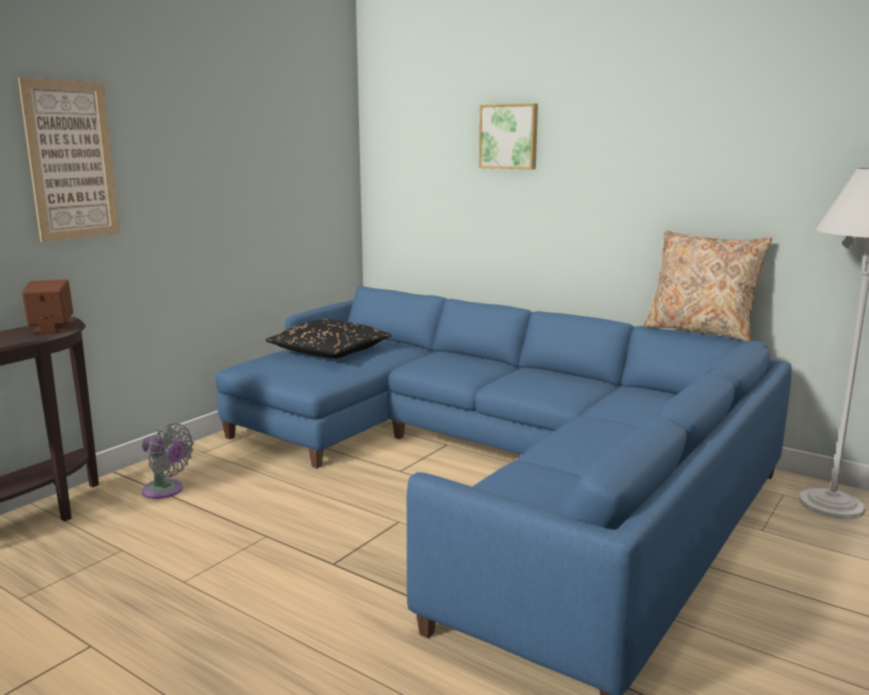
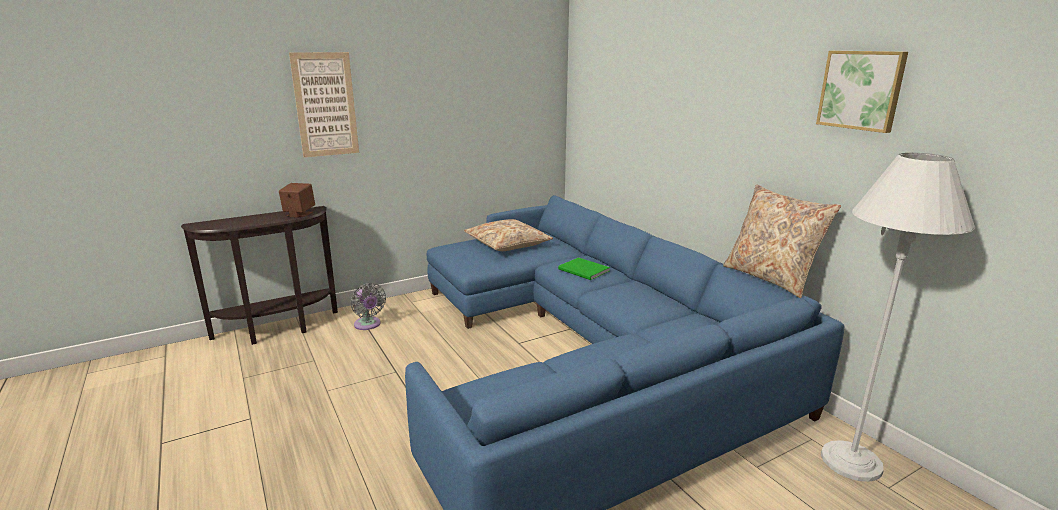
camera: 25 degrees right, 5 degrees up
(330, 351) = (507, 244): black pillow -> beige pillow
(459, 365) = (584, 271): none -> green book
(509, 136) = (656, 89): picture -> picture (861, 90)

